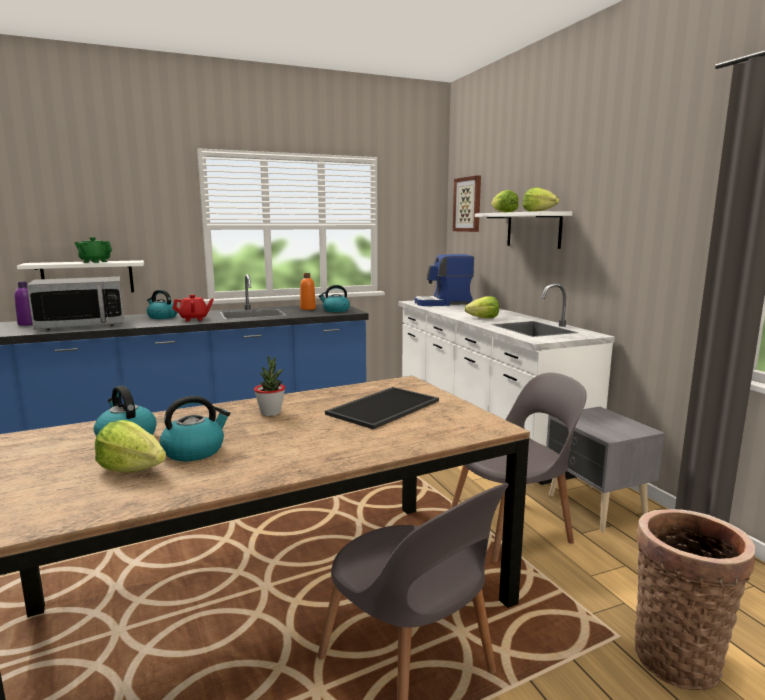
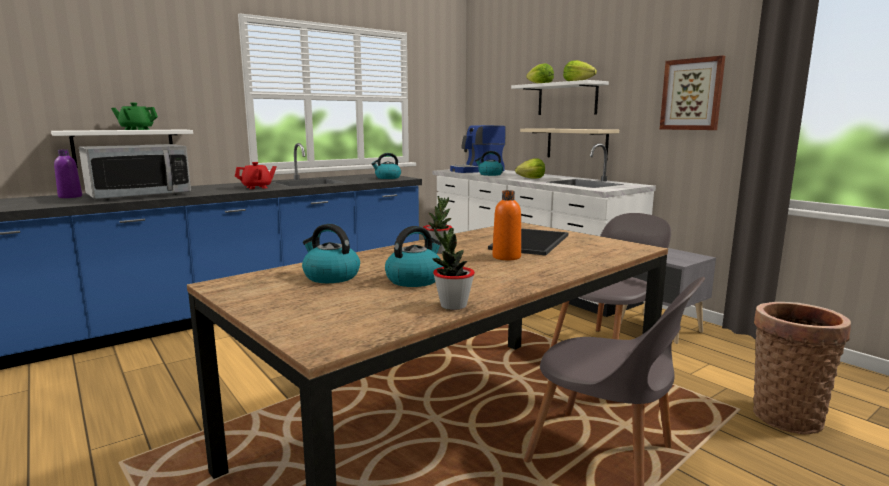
camera: 15 degrees left, 0 degrees up
(132, 469) = (378, 295): lettuce -> none
(162, 317) = (218, 187): kettle -> kettle (490, 174)
(180, 493) = (453, 305): none -> potted plant
(308, 309) = (357, 177): orange bottle -> orange bottle (506, 257)
(468, 204) = (491, 79): picture -> picture (692, 94)
(541, 280) = (576, 144): none -> beige shelf

